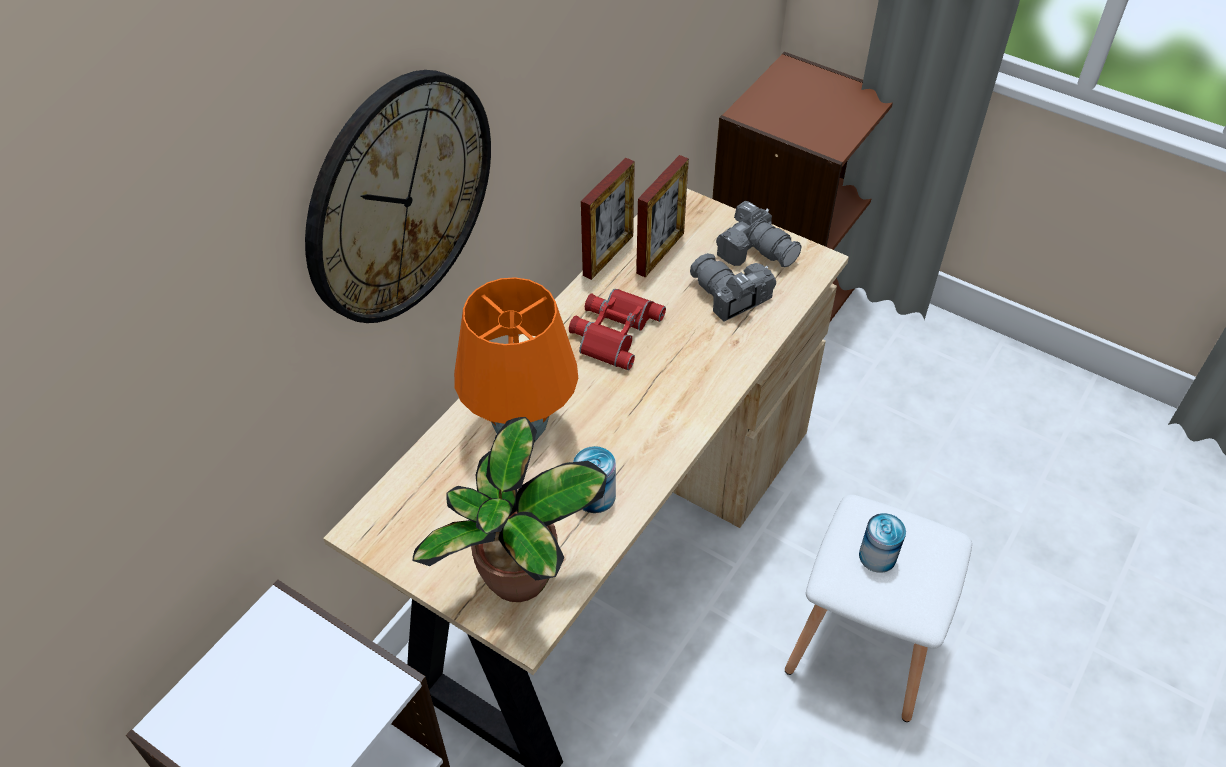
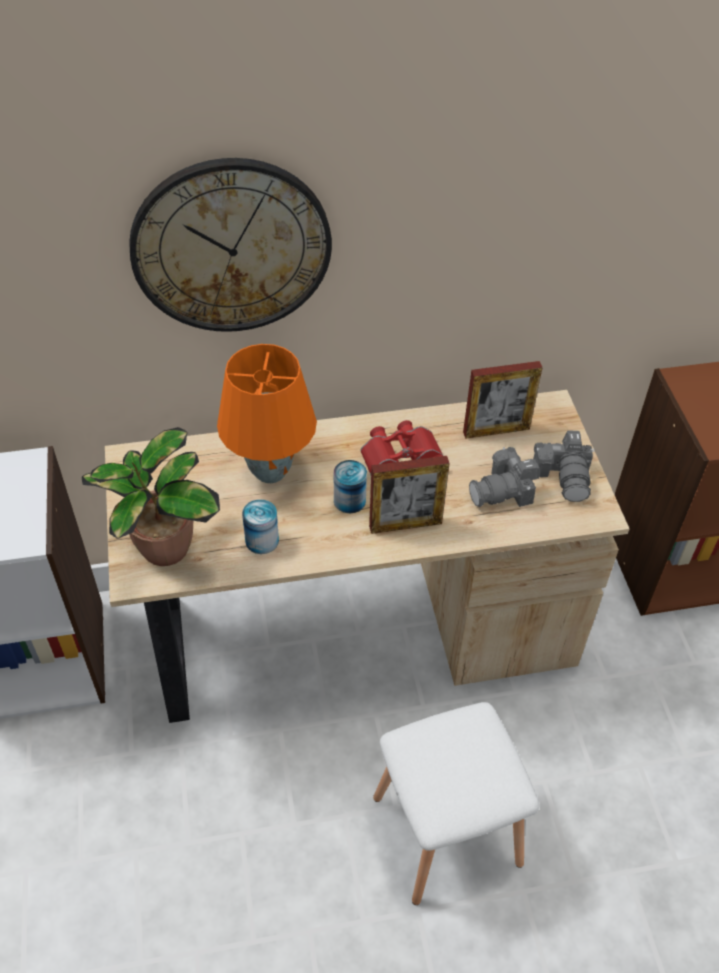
camera: 45 degrees right, 0 degrees up
(608, 255) = (460, 408): picture frame -> picture frame (405, 525)
(729, 297) = (504, 491): camera -> camera turned 120 degrees counterclockwise
(877, 556) = (449, 754): can -> can (349, 500)

